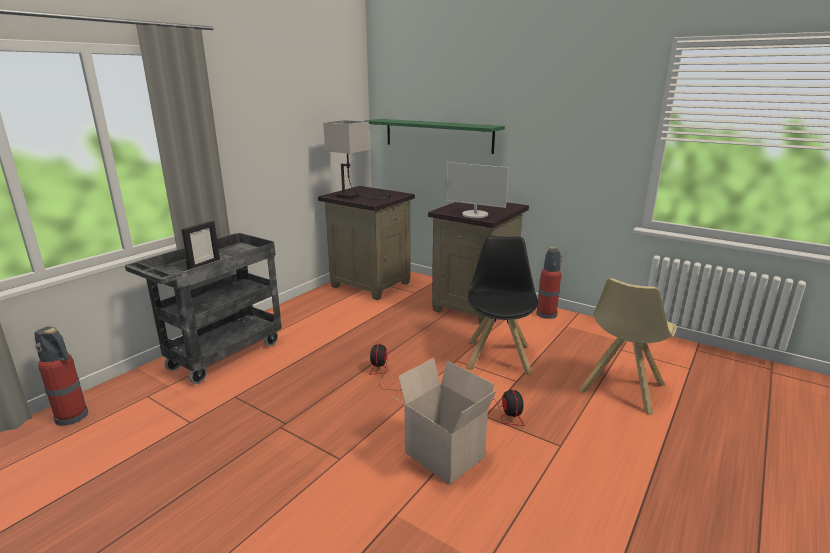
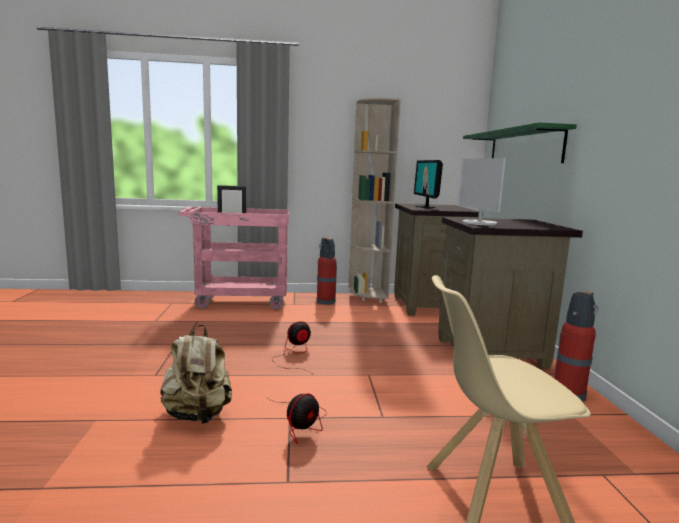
camera: 50 degrees right, 10 degrees down
(73, 417) = (133, 297): fire extinguisher -> fire extinguisher (326, 302)
(221, 358) = (237, 303): black cart -> pink cart
(317, 297) = (368, 298): none -> beige bookcase
(361, 197) = (425, 207): table lamp -> monitor
(442, 456) = (198, 415): cardboard box -> beige backpack
(498, 355) = (416, 392): black chair -> none

